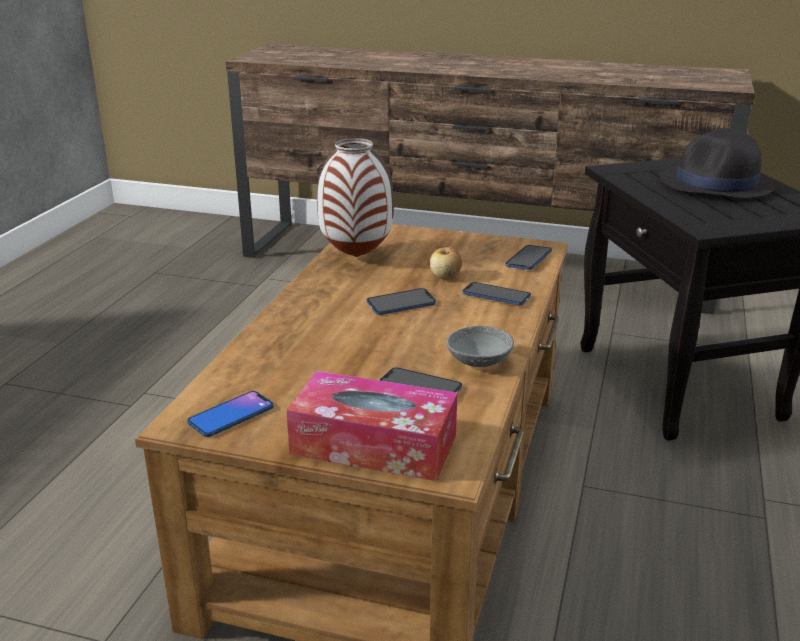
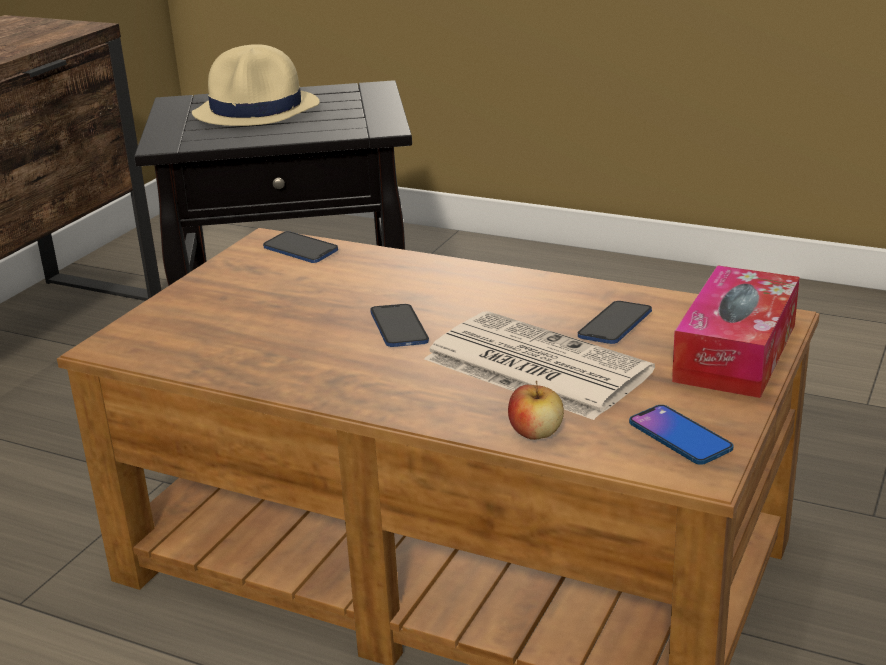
camera: 80 degrees left, 0 degrees up
(343, 354) = (533, 366): none -> newspaper
(357, 256) = (222, 353): vase -> none
(445, 277) = (328, 298): apple -> apple (535, 433)
(479, 361) = (562, 293): grey bowl -> none
(496, 295) = (398, 274): phone -> none
(716, 184) = (257, 110): black hat -> beige hat

